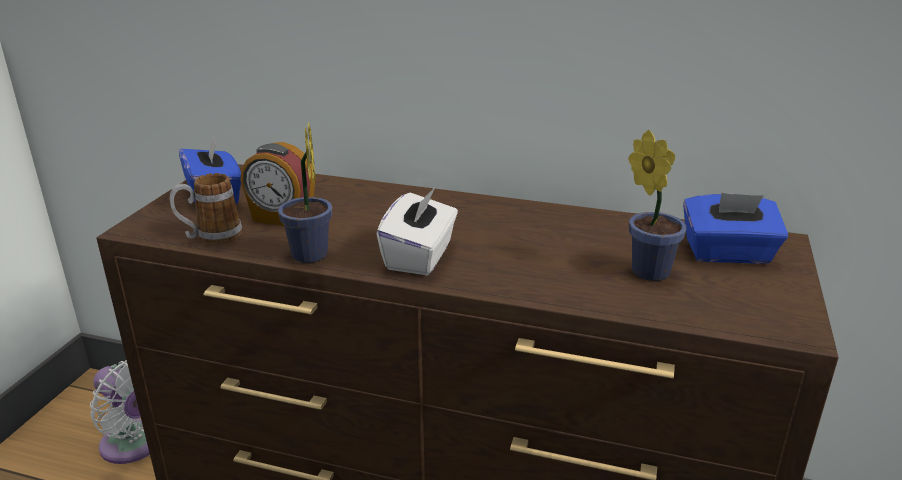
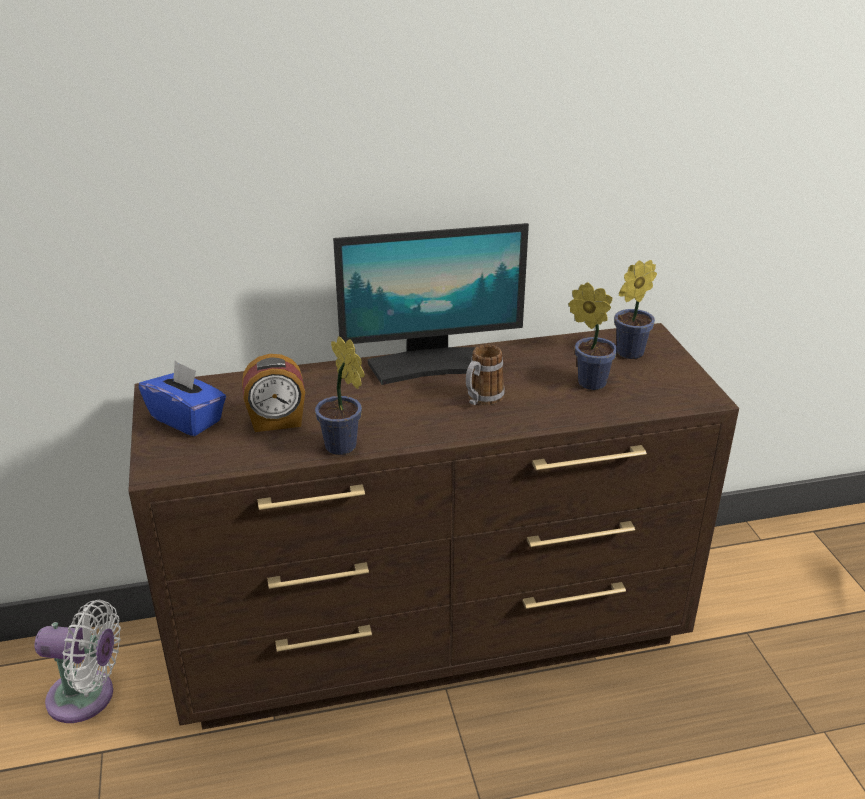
camera: 30 degrees left, 5 degrees up
(210, 237) = (236, 457): mug -> mug (481, 399)
(420, 256) = (426, 420): white tissue box -> none
(486, 209) = (432, 364): none -> monitor
(727, 254) = (626, 353): blue tissue box -> potted plant

